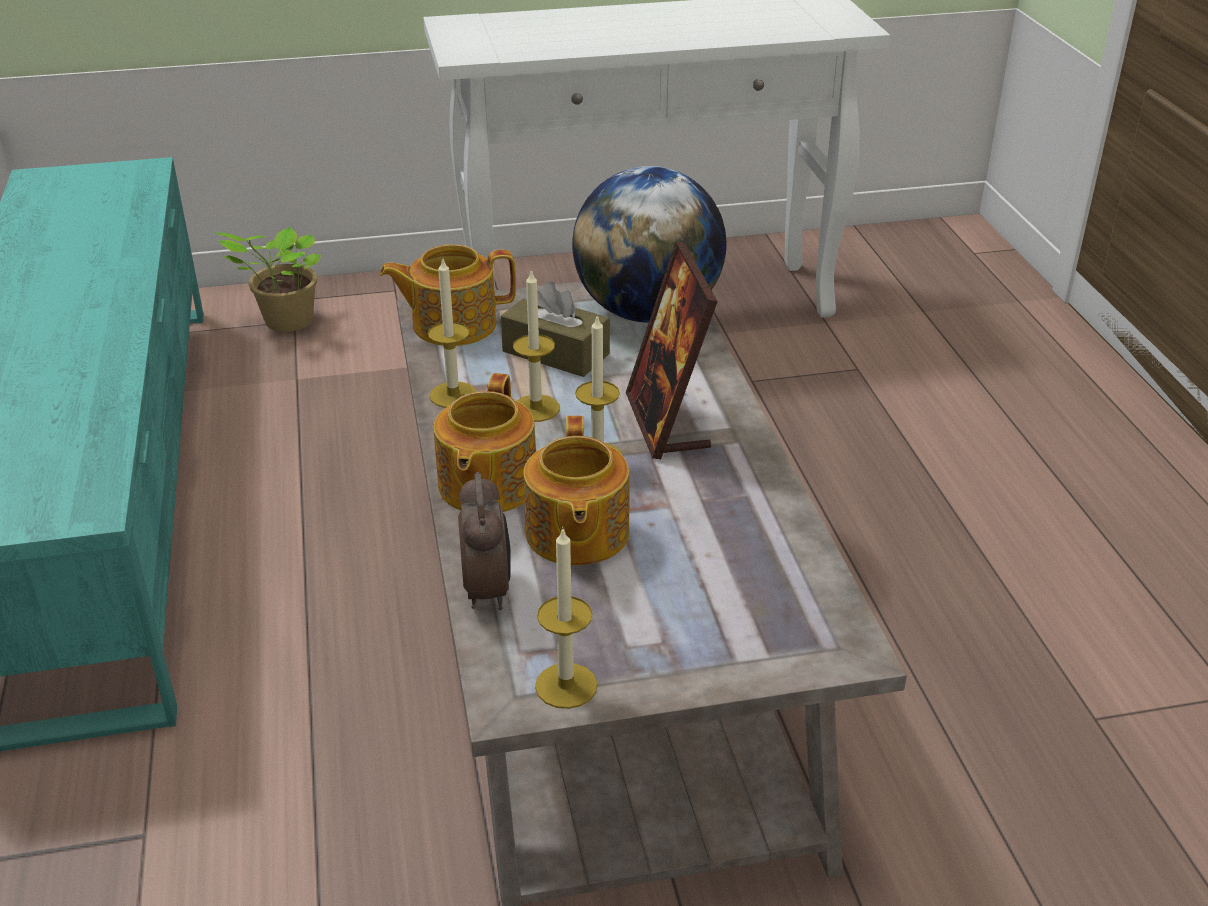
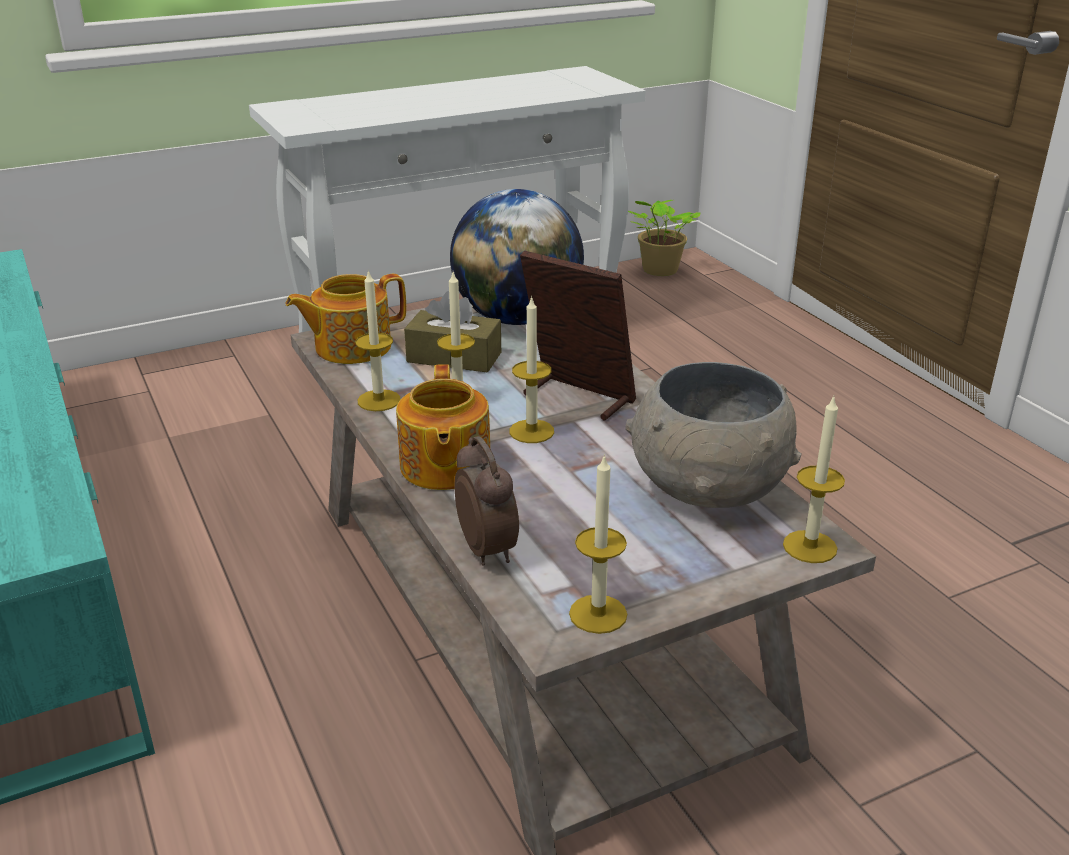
camera: 15 degrees left, 5 degrees down
(285, 322) = (140, 392): potted plant -> potted plant (658, 271)
(575, 534) = (543, 493): teapot -> none
(667, 422) = (577, 397): picture frame -> picture frame turned 150 degrees clockwise
(759, 557) = (709, 486): none -> grey bowl
(835, 650) = (810, 547): none -> candle

